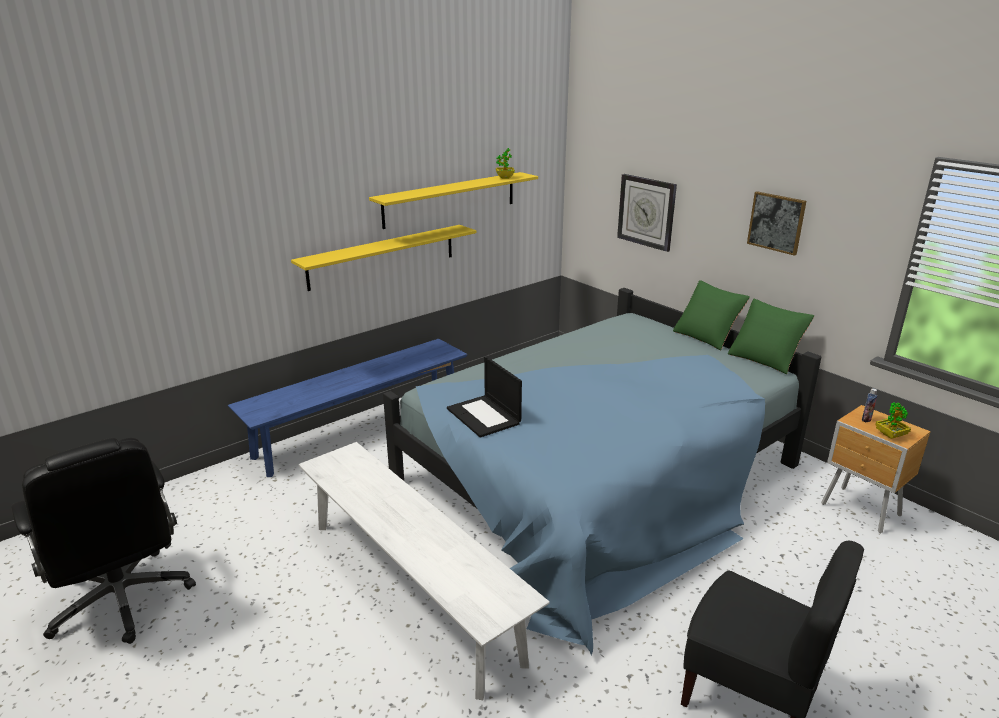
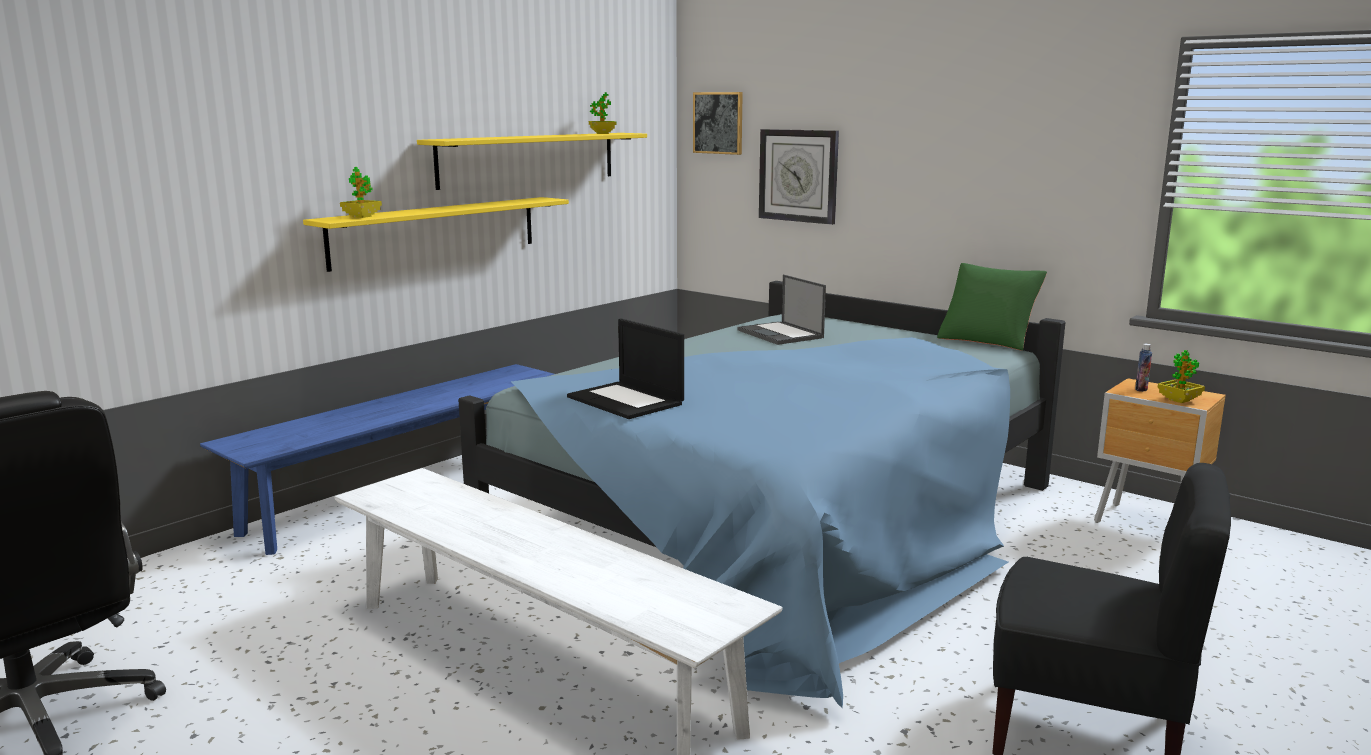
camera: 10 degrees left, 10 degrees down
(329, 257) = (362, 217): none -> potted plant
(615, 342) = (781, 334): none -> laptop
(707, 336) = (902, 325): green pillow -> none
(776, 222) = (981, 158): picture -> picture (718, 123)

